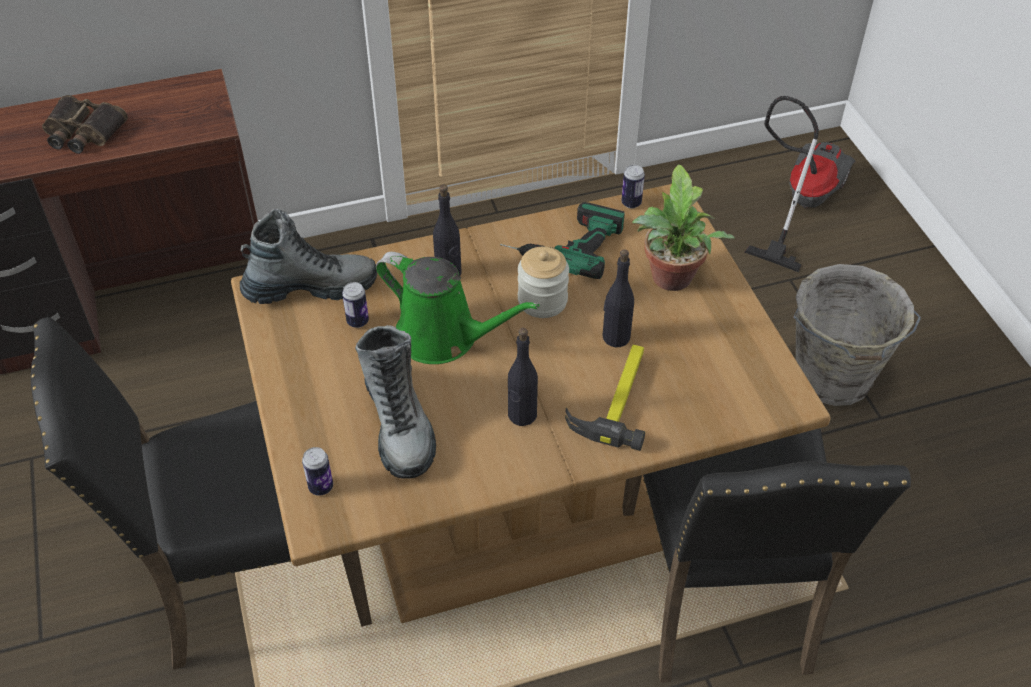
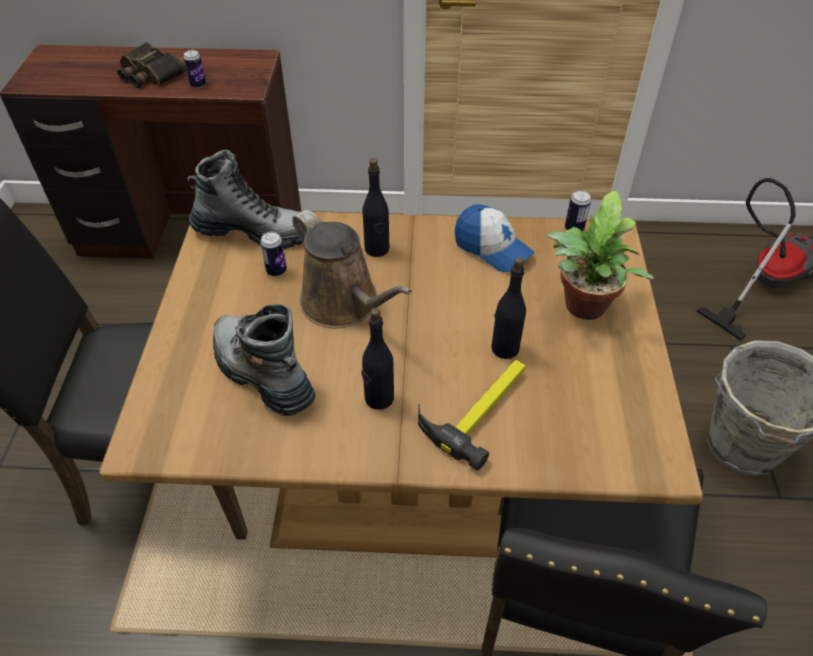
camera: 20 degrees right, 0 degrees up
(321, 487) = (161, 411): can -> can (198, 85)
(399, 424) = (262, 373): boot -> boot turned 135 degrees clockwise
(444, 337) = (344, 304): green watering can -> brown watering can
(542, 301) = (450, 295): jar -> none
(561, 243) = (492, 248): power drill -> cap

